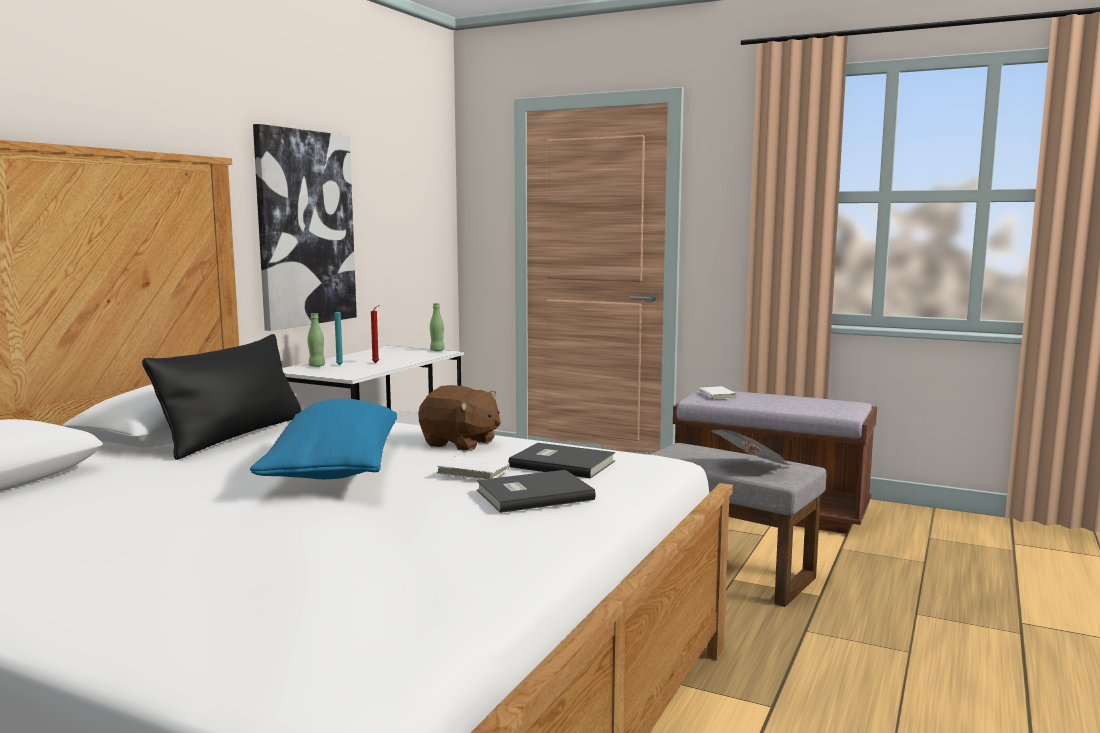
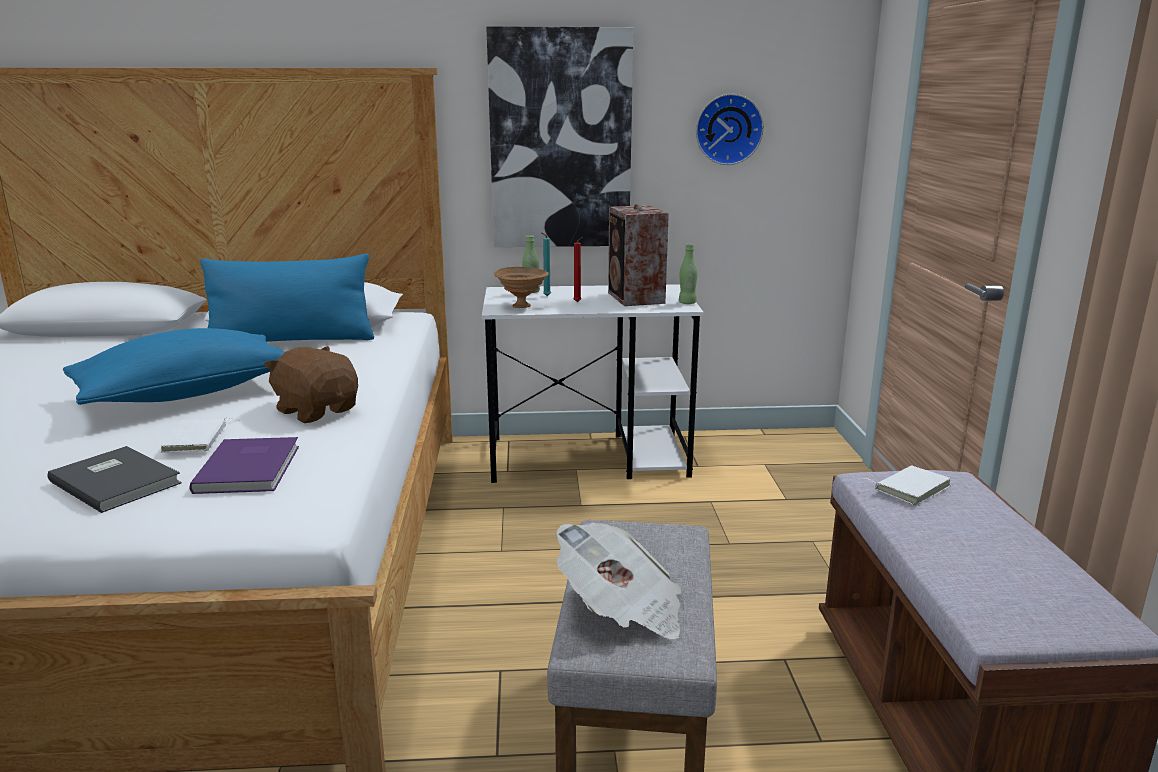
camera: 60 degrees right, 10 degrees up
(235, 436) = (292, 340): black pillow -> blue pillow
(352, 371) = (522, 306): none -> brown bowl
(397, 219) = (728, 129): none -> wall clock
(399, 355) = (635, 298): none -> speaker
(460, 443) = (317, 410): brown plush toy -> brown plush toy turned 135 degrees clockwise
(562, 463) = (251, 468): grey book -> purple book

